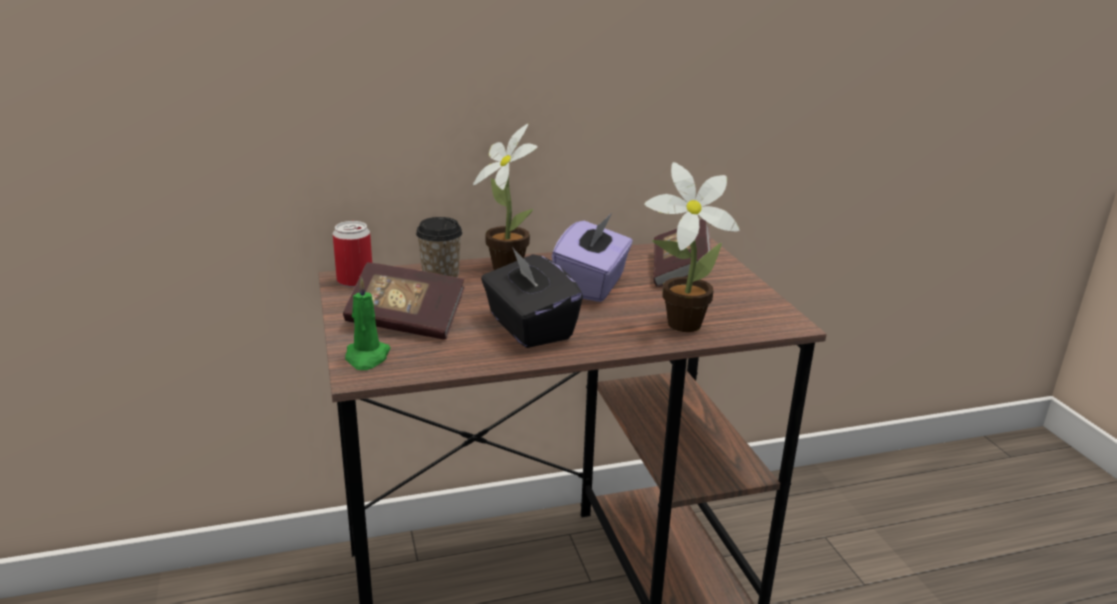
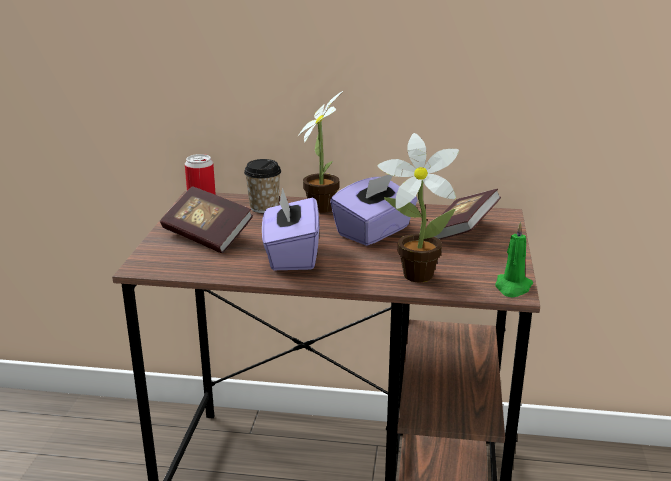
camera: 25 degrees right, 0 degrees up
(367, 357) = (157, 256): green candle -> green candle (512, 287)
(529, 327) = (291, 255): black tissue box -> purple tissue box

